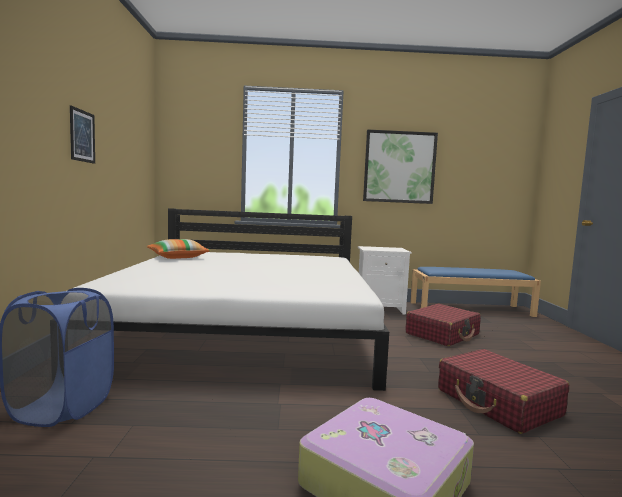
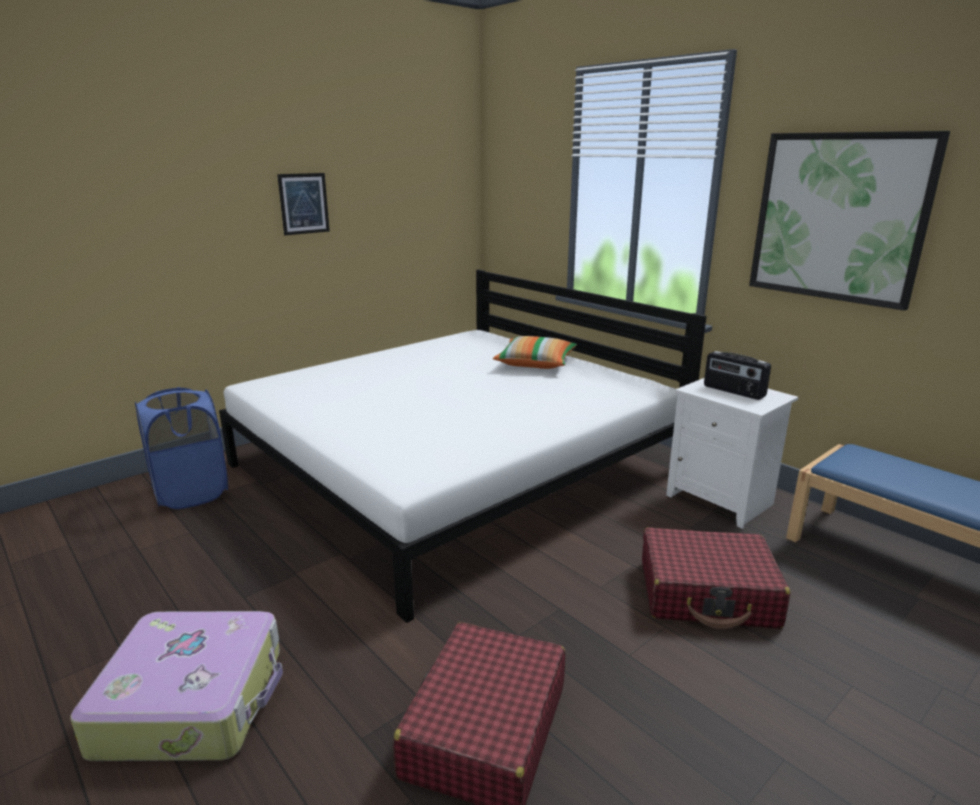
camera: 50 degrees right, 15 degrees up
(178, 257) = (437, 347): pillow -> pillow (535, 364)
(382, 248) = (733, 391): none -> radio

